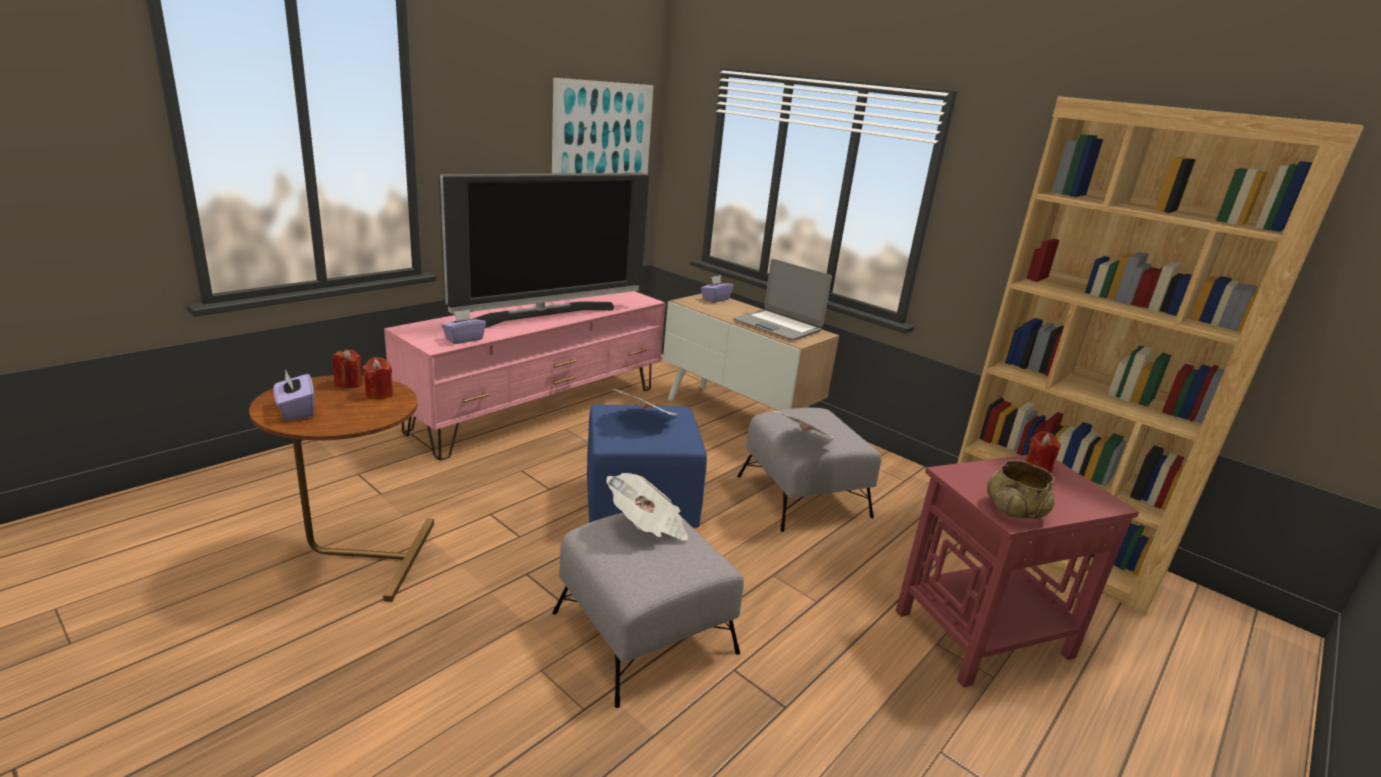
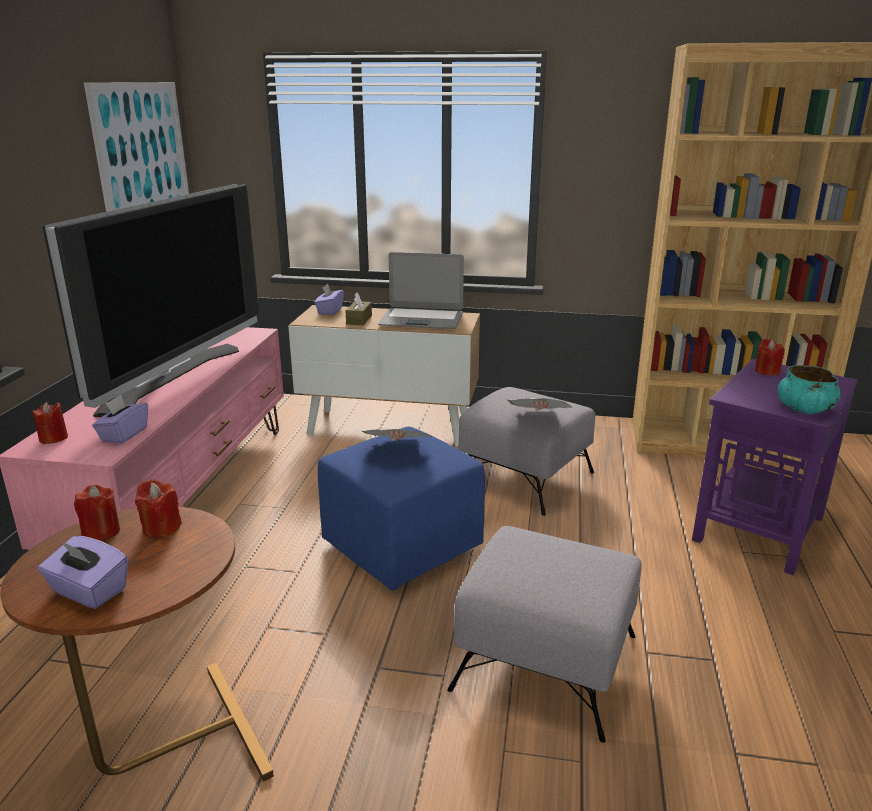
camera: 30 degrees left, 0 degrees up
(424, 328) = (53, 438): none -> red candle
(647, 526) = (527, 551): newspaper -> none
(727, 312) = (359, 320): none -> brown tissue box
(982, 632) = (757, 528): red side table -> purple side table
(1015, 510) = (804, 408): beige bowl -> turquoise bowl

